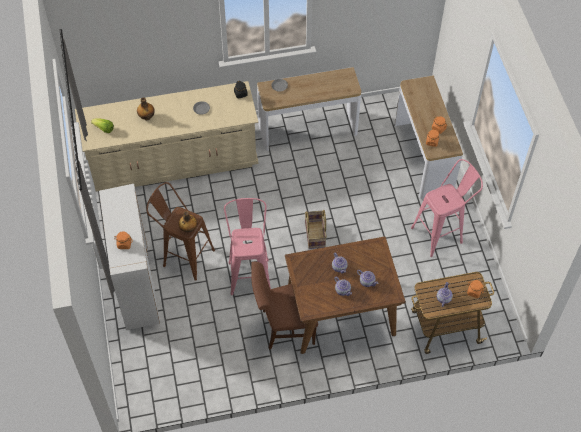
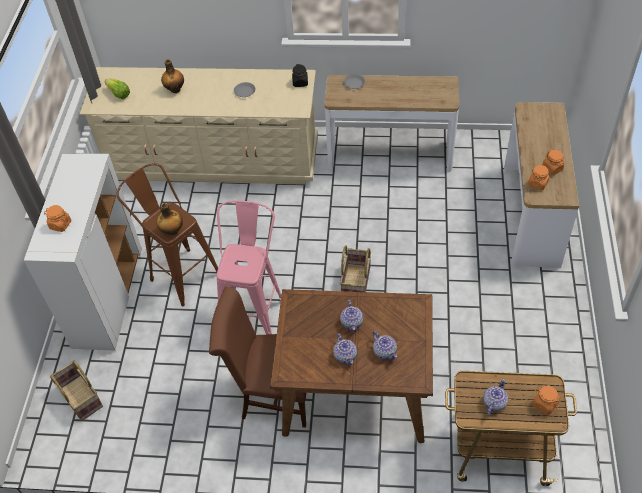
camera: 20 degrees right, 5 degrees down
(148, 363) = (80, 398): none -> basket
(441, 233) = (530, 316): pink stool -> none

